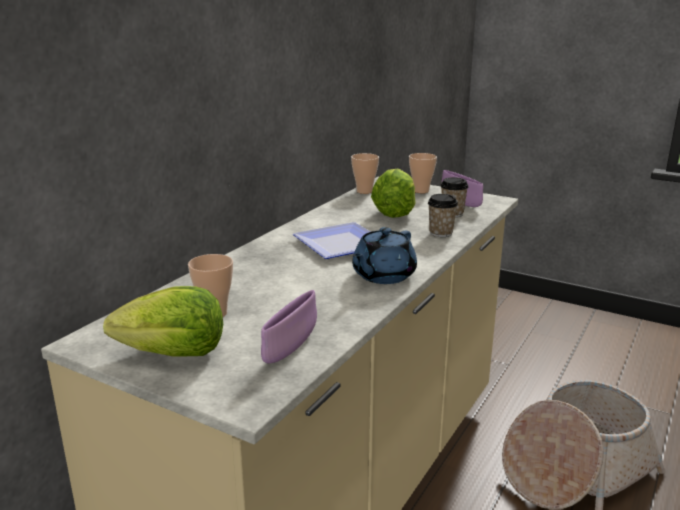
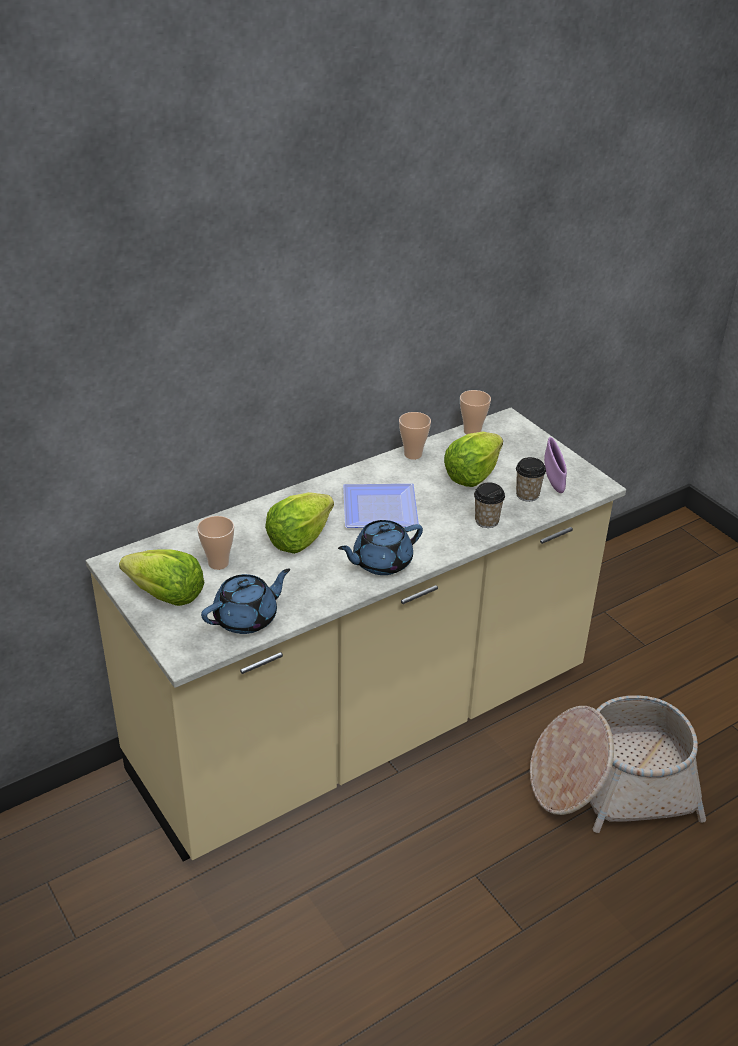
camera: 25 degrees right, 15 degrees up
(285, 278) = (299, 539): none -> lettuce
(291, 349) = (247, 618): purple bowl -> blue teapot
(421, 191) = (532, 447): cup -> cup (413, 454)

